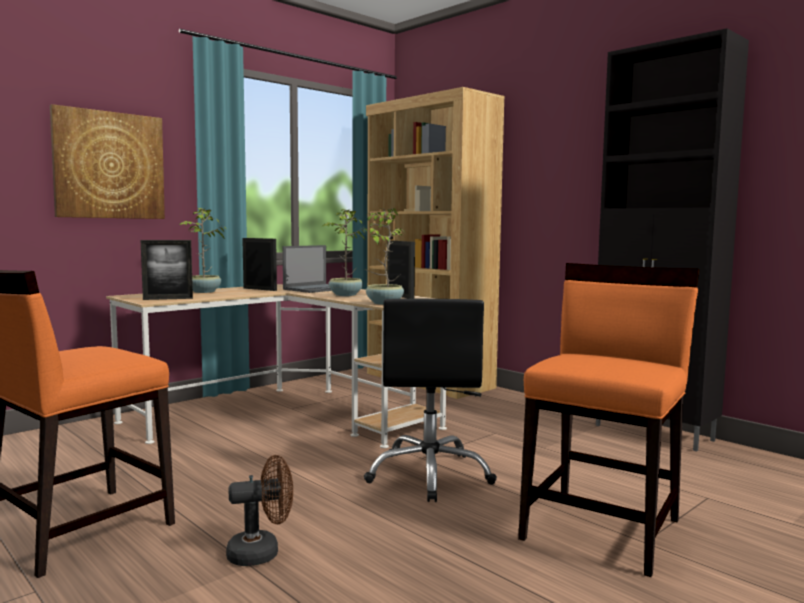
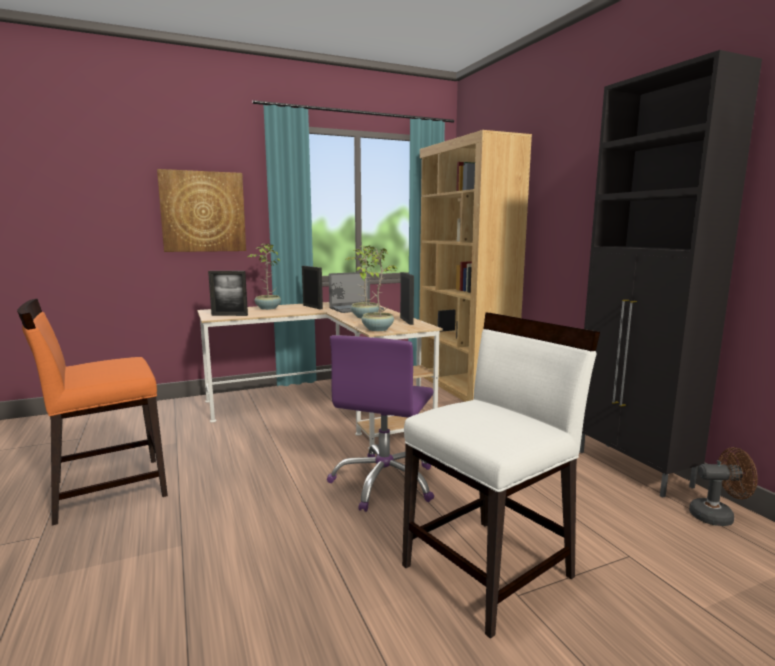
camera: 20 degrees right, 5 degrees up
(262, 552) = (199, 535): brown fan -> brown fan (717, 516)
(430, 475) = (384, 483): black office chair -> purple office chair
(603, 529) = (489, 570): orange chair -> white chair

